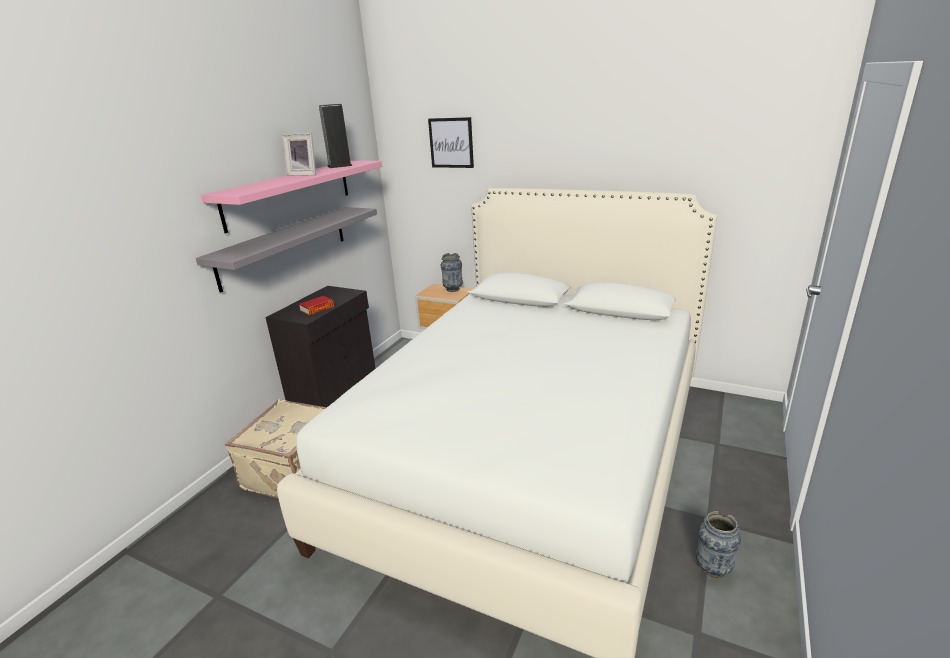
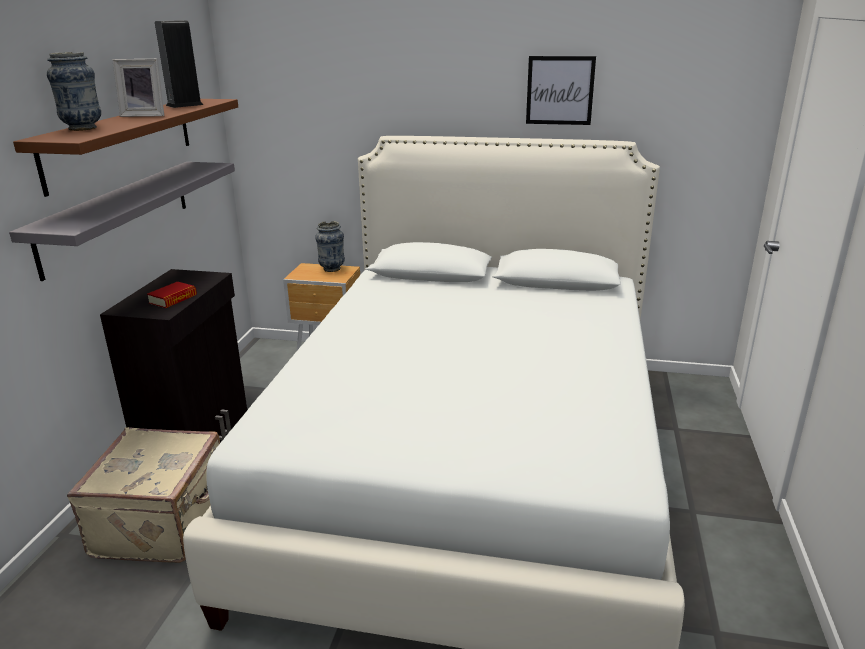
camera: 15 degrees left, 0 degrees up
(290, 193) = (122, 141): pink shelf -> brown shelf
(451, 143) = (326, 77): picture -> picture (560, 90)
(713, 568) = (711, 562): vase -> vase (82, 128)

